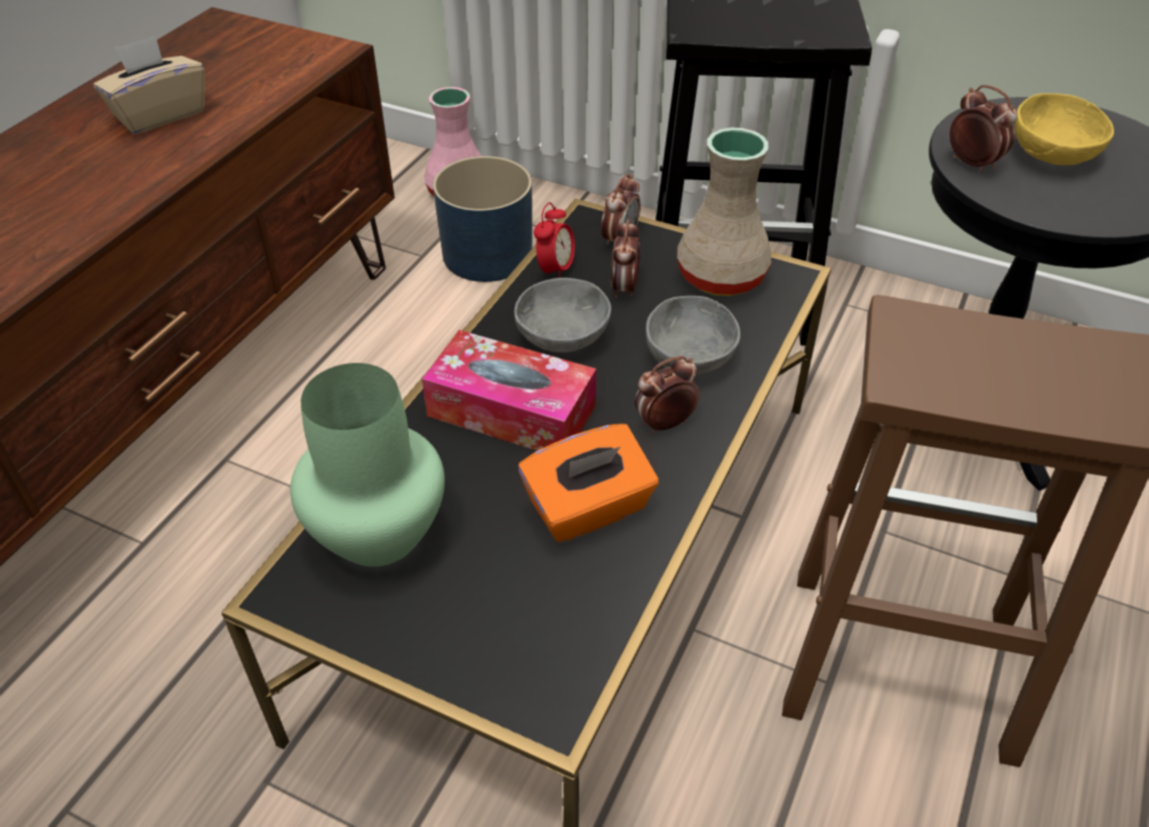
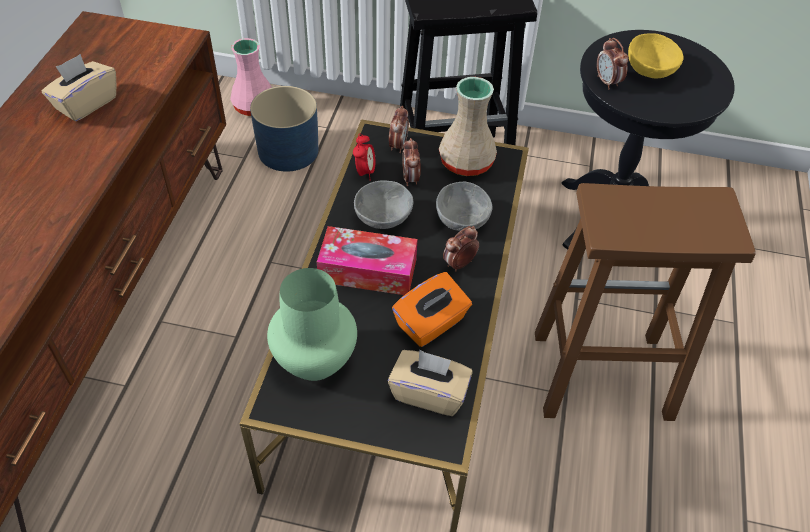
camera: 15 degrees left, 5 degrees up
(549, 621) = (429, 393): none -> beige tissue box
(972, 164) = (607, 82): alarm clock -> alarm clock turned 150 degrees counterclockwise

